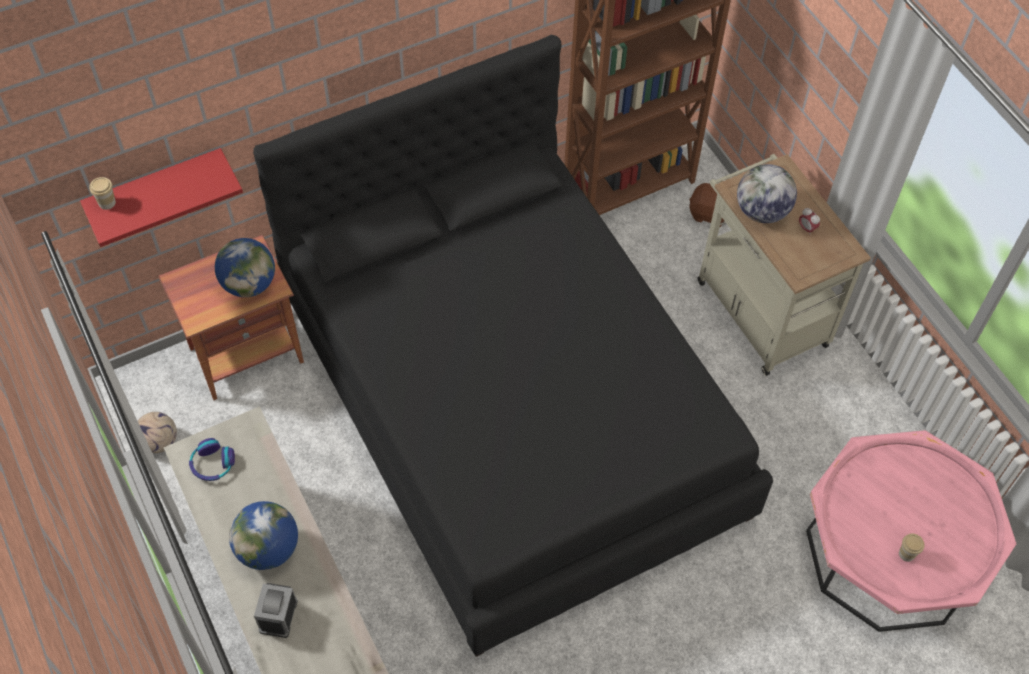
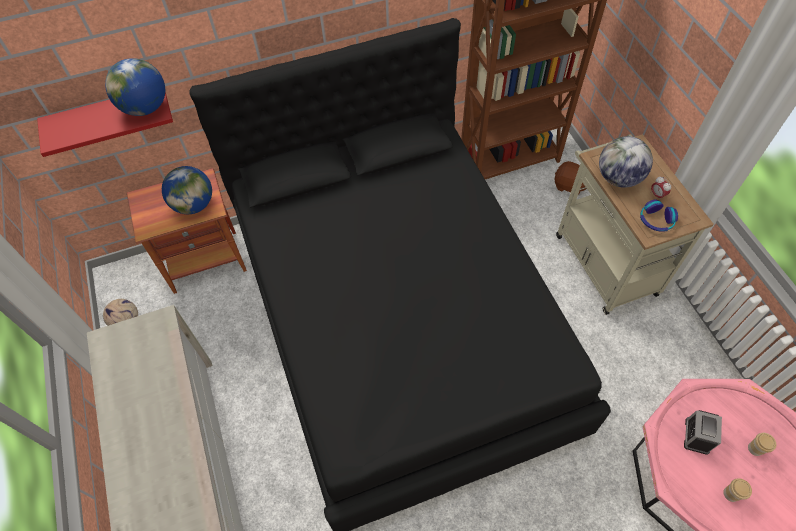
camera: 10 degrees right, 0 degrees up
(107, 203) = (58, 121): cup -> cup (755, 448)
(212, 464) = (122, 351): headphones -> headphones (656, 220)
(268, 549) = (150, 434): globe -> globe (145, 108)
(278, 615) = (143, 501): alarm clock -> alarm clock (697, 435)

